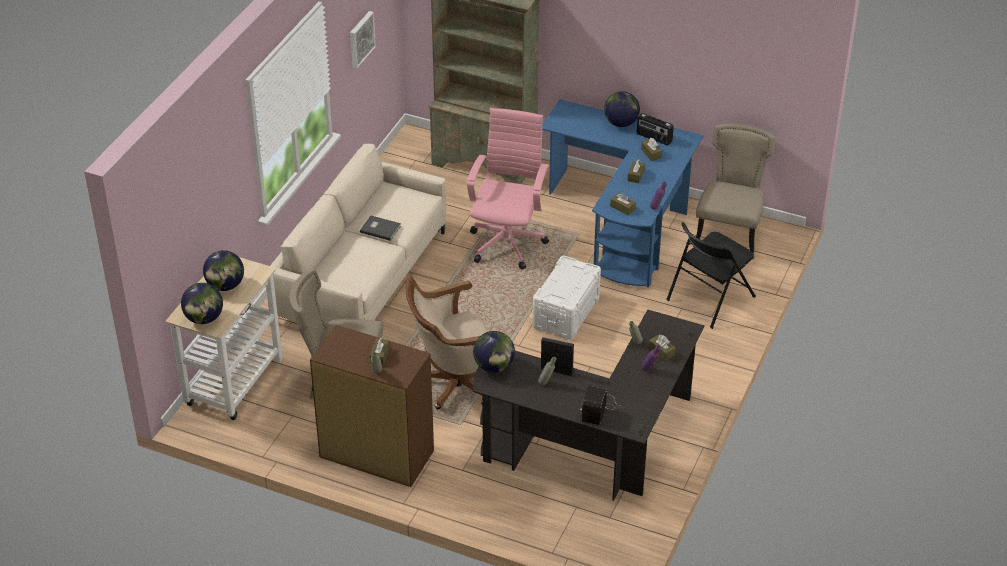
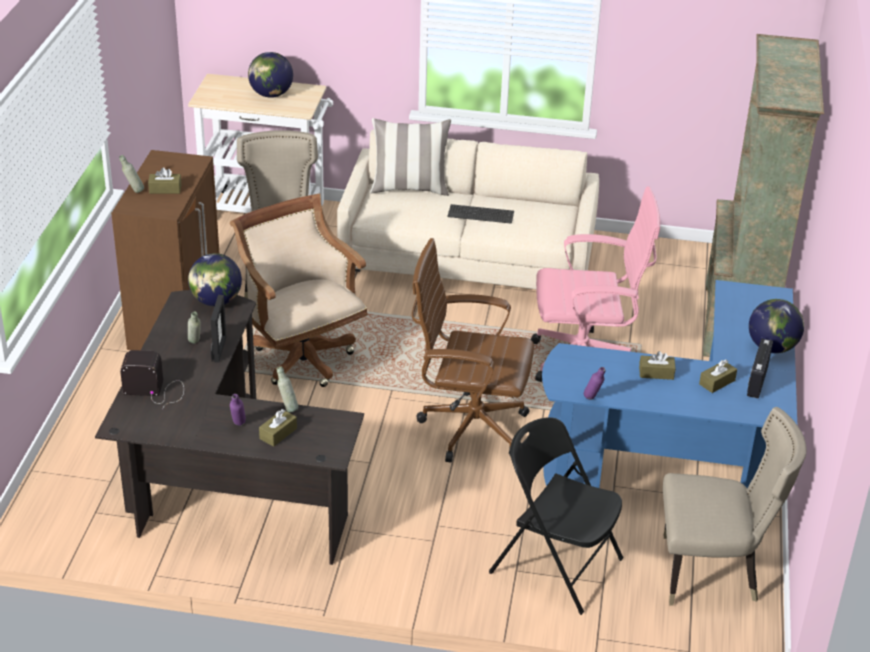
camera: 75 degrees right, 5 degrees down
(204, 318) = (215, 92): globe -> none
(326, 259) = (409, 188): none -> pillow
(360, 39) = (690, 59): picture -> none
(380, 228) = (480, 214): grey book -> keyboard
(565, 312) = (468, 428): white storage box -> brown office chair
(622, 208) = (575, 368): brown tissue box -> none

